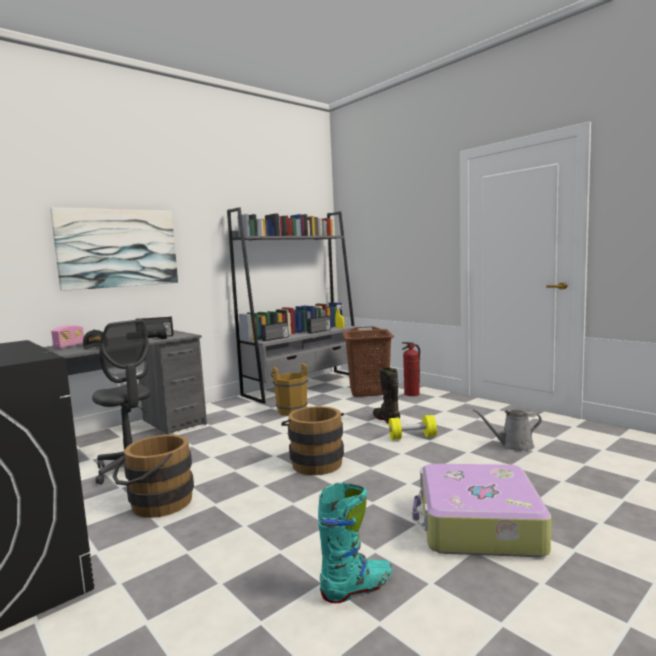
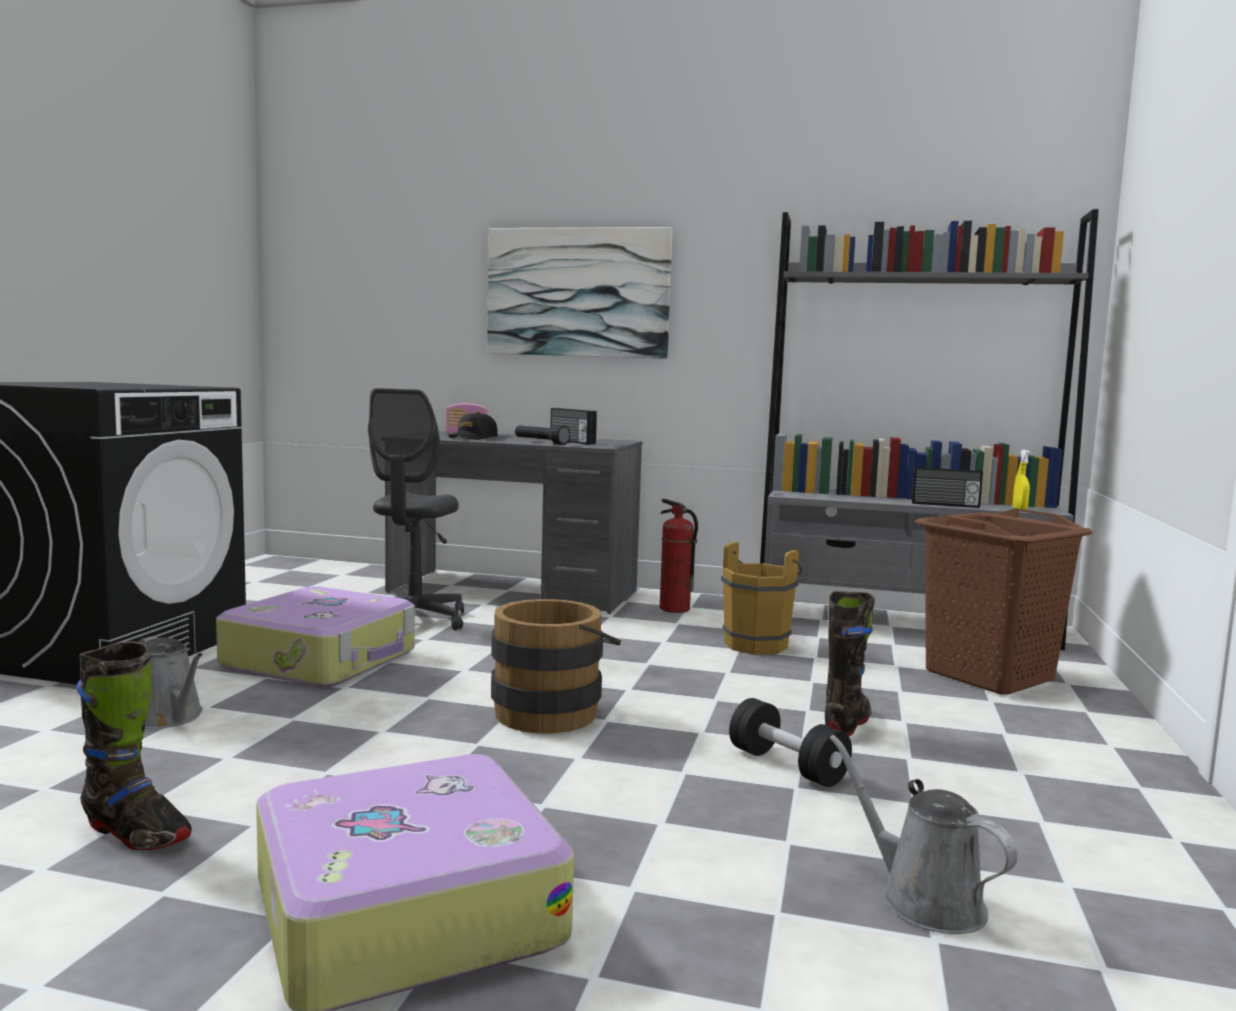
camera: 55 degrees right, 0 degrees up
(156, 504) = (322, 659): brown bucket -> suitcase
(189, 567) = (168, 718): none -> grey watering can
(275, 339) = (817, 496): radio -> none
(357, 588) = (135, 833): turquoise boot -> black boot
(412, 394) = (1064, 717): fire extinguisher -> fire extinguisher (674, 609)
(412, 437) = (787, 766): yellow dumbbell -> black dumbbell

